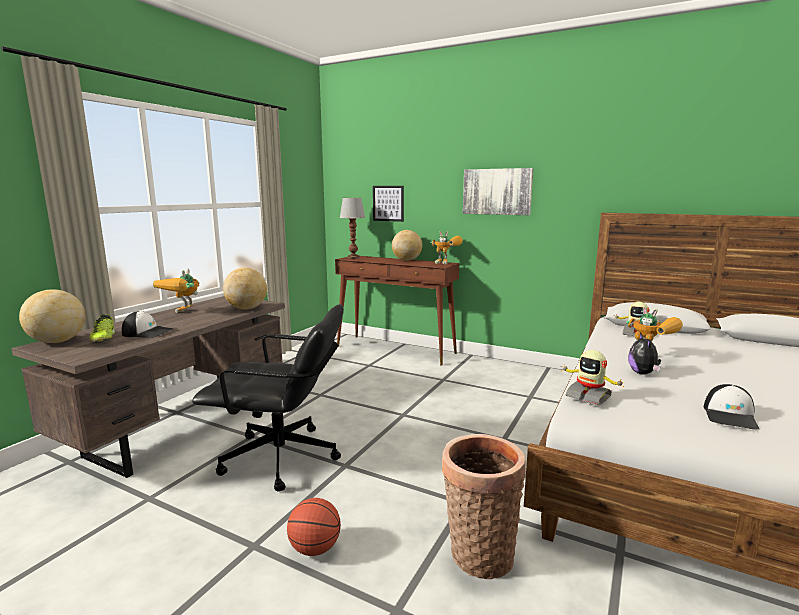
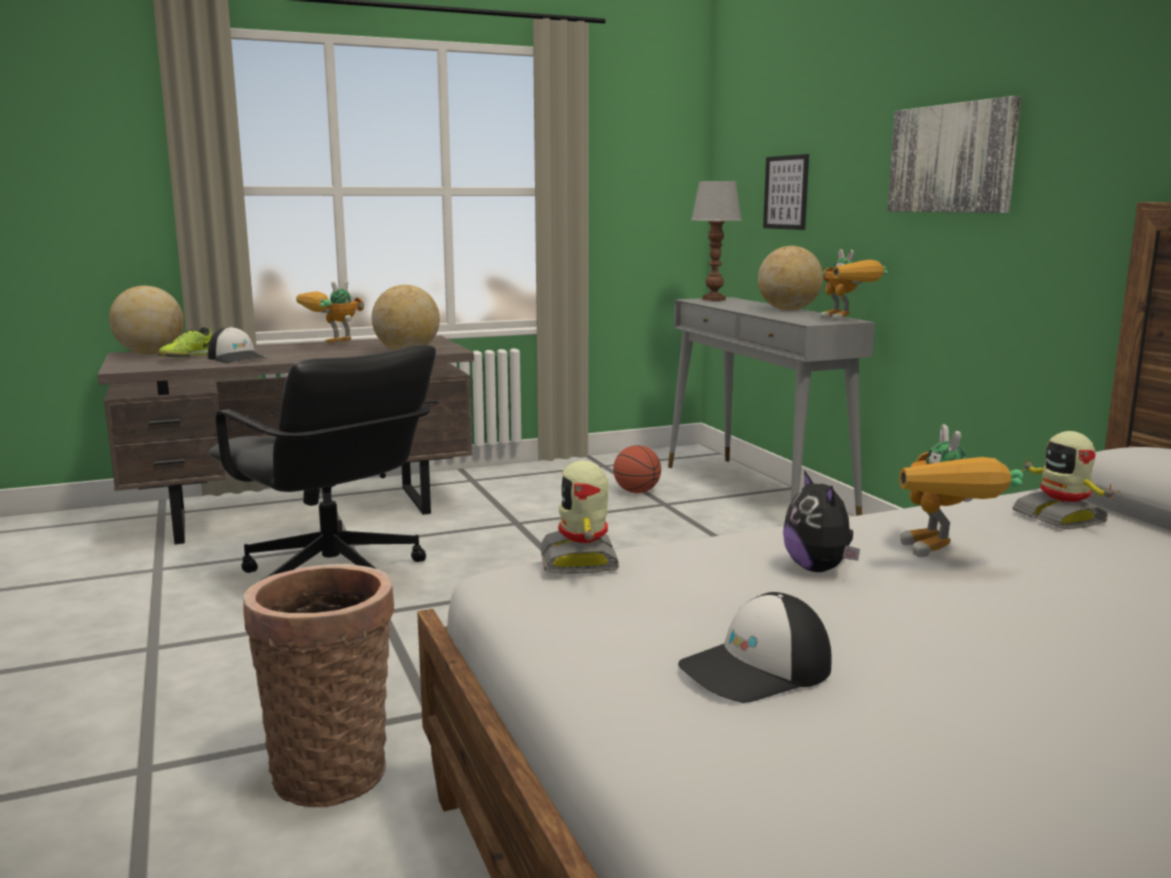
camera: 40 degrees right, 0 degrees up
(315, 548) = (191, 676): basketball -> basketball (636, 492)
(396, 350) = (756, 493): brown console table -> grey console table
(643, 373) = (819, 569): plush toy -> plush toy turned 60 degrees counterclockwise

